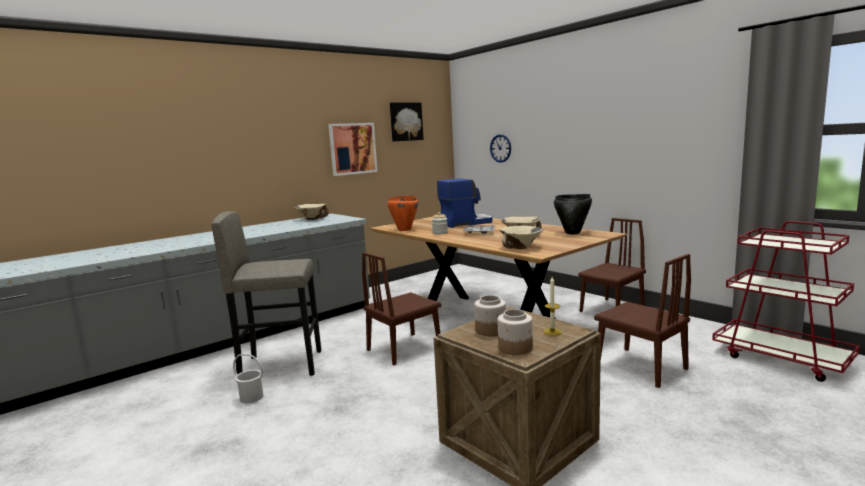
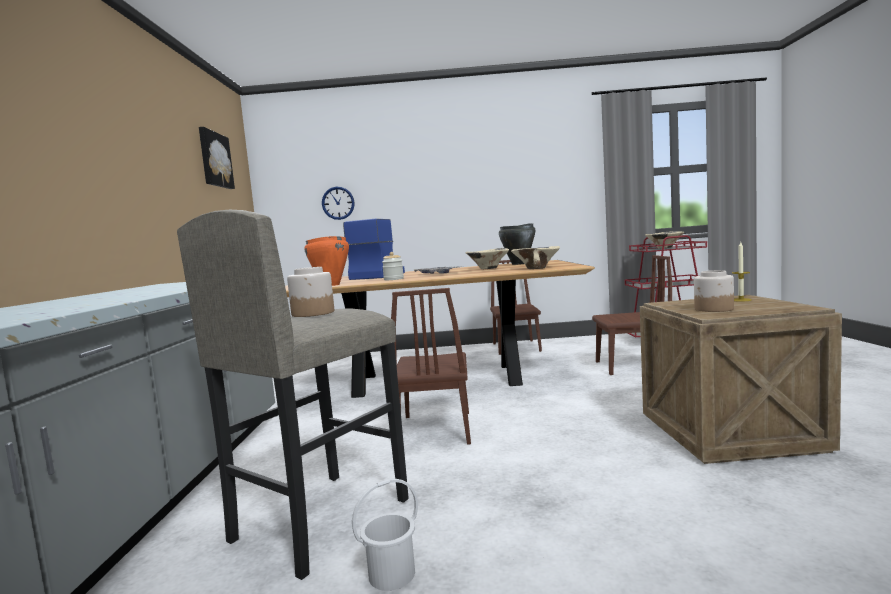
camera: 50 degrees left, 5 degrees down
(312, 219) = (162, 285): beige bowl -> beige bowl (664, 248)
(352, 148) = (168, 183): picture -> none
(516, 348) = (776, 307): jar -> jar (313, 313)

